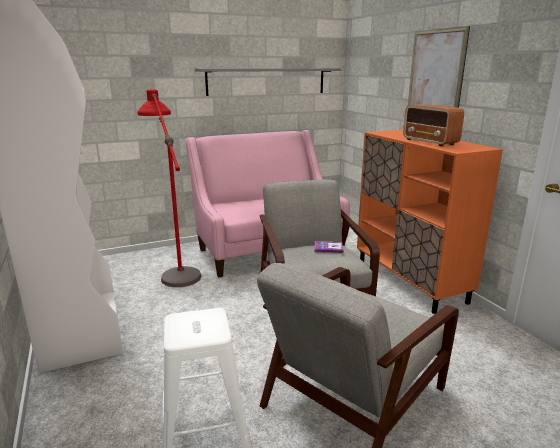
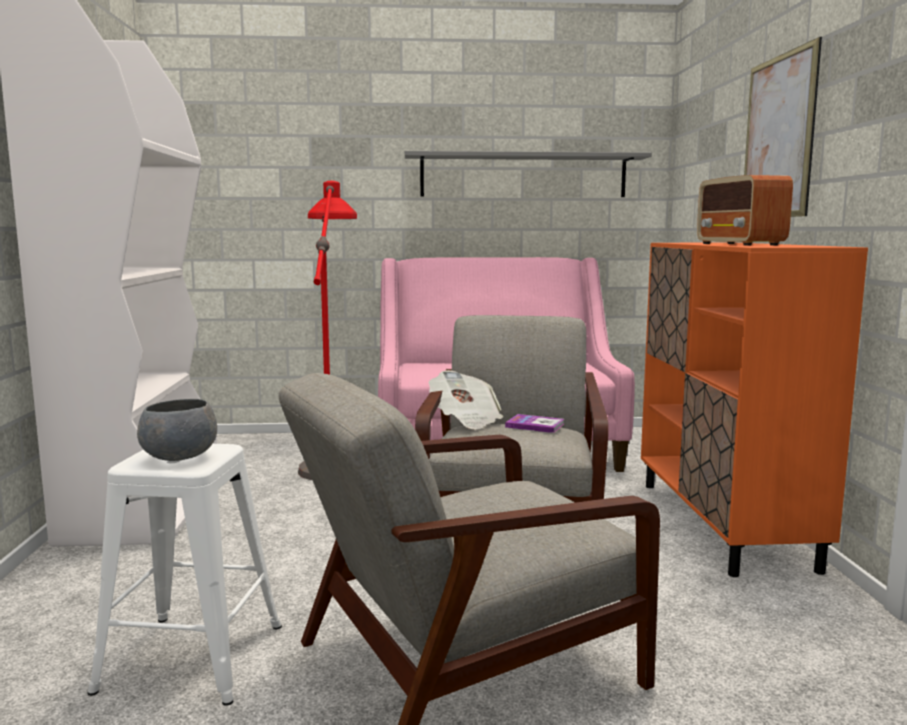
camera: 20 degrees right, 10 degrees down
(198, 326) = (179, 457): none -> grey bowl
(287, 248) = (465, 419): none -> newspaper

